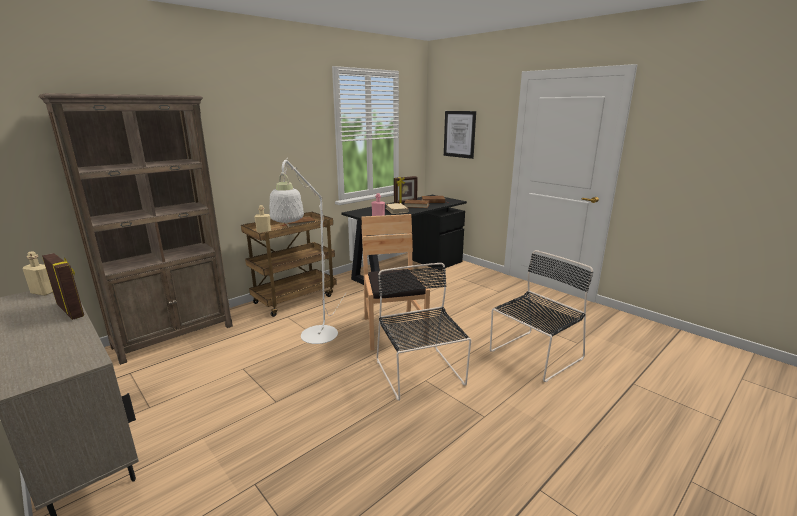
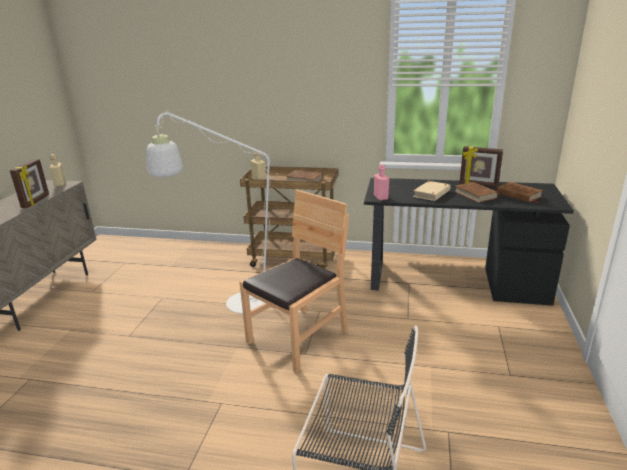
camera: 55 degrees right, 5 degrees up
(175, 336) = (182, 249): brown bookcase -> none
(420, 374) = (229, 395): black chair -> none
(459, 134) = (595, 91): picture -> none

